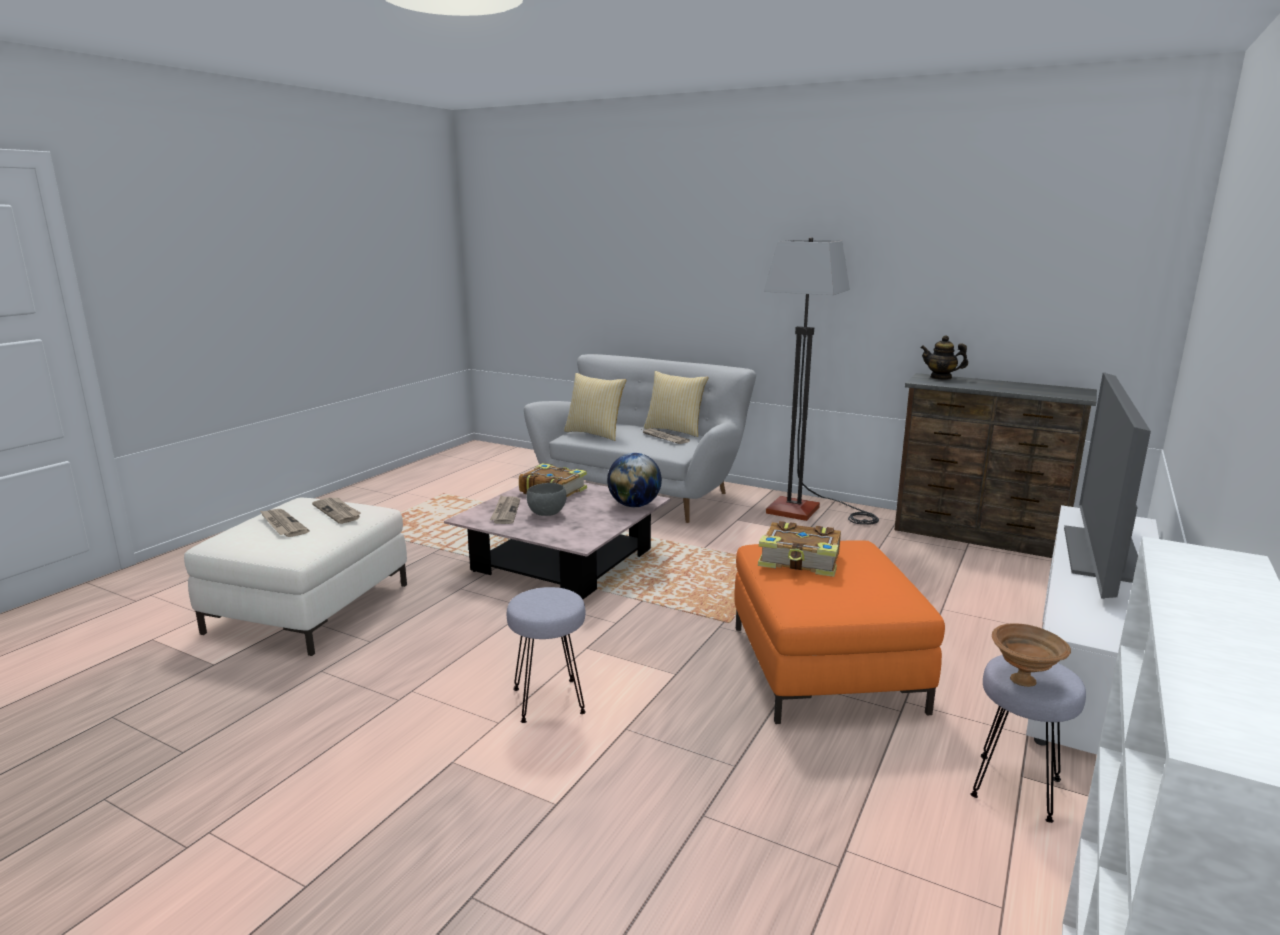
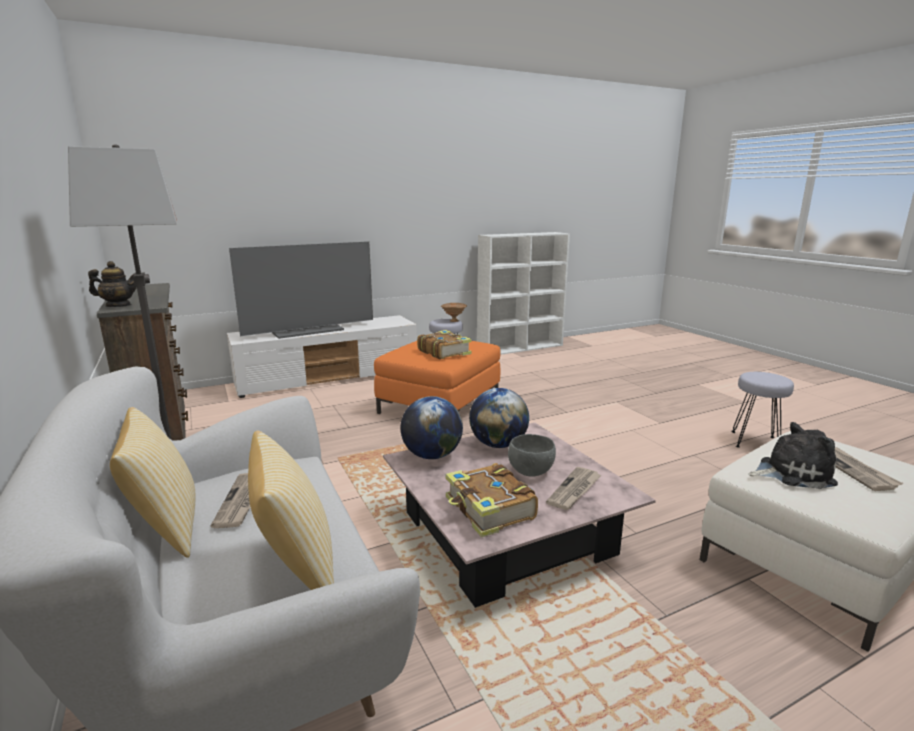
camera: 145 degrees left, 0 degrees up
(338, 512) = (791, 472): newspaper -> plush toy
(550, 700) = (598, 430): grey stool -> grey stool (754, 442)
(594, 525) = (498, 445): none -> globe
(941, 377) = (118, 306): teapot -> teapot turned 60 degrees counterclockwise

